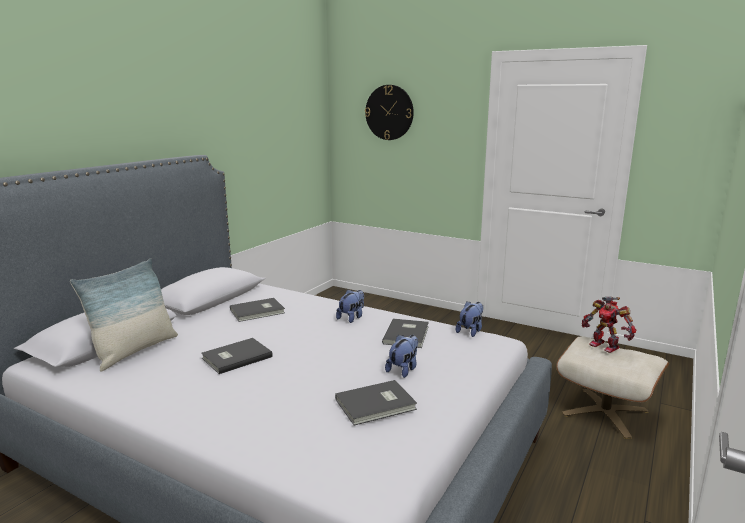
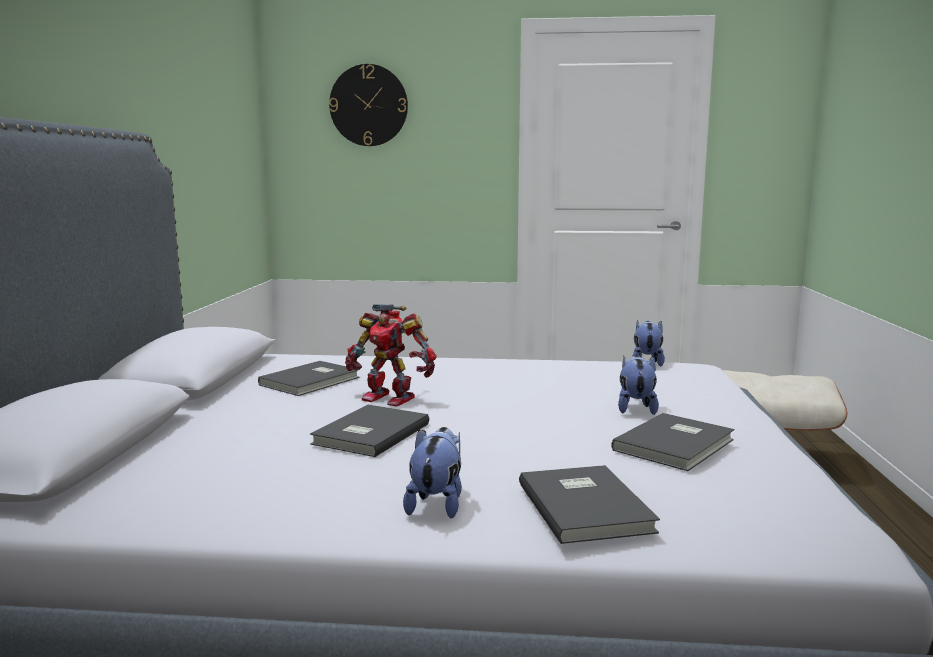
camera: 25 degrees left, 5 degrees down
(134, 351) = (158, 456): pillow -> none
(352, 317) = (470, 370): plush toy -> plush toy (437, 504)
(407, 334) = (577, 375): grey book -> grey book (587, 506)
(605, 346) = (759, 374): toy robot -> toy robot (390, 398)

